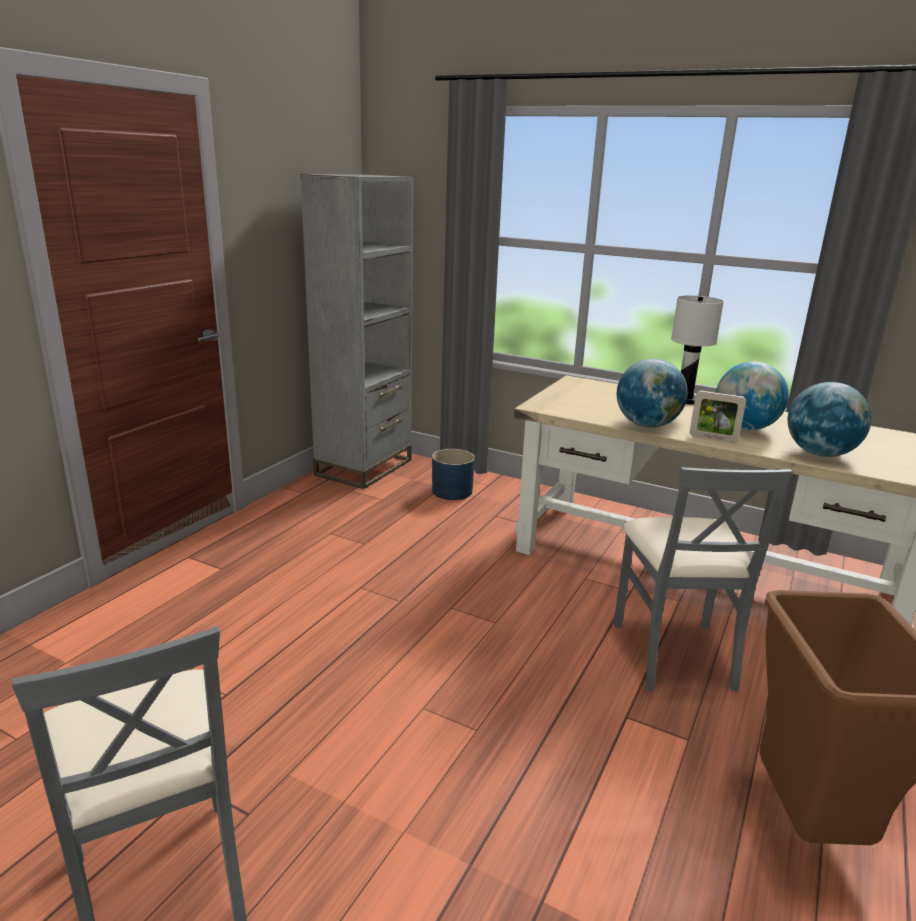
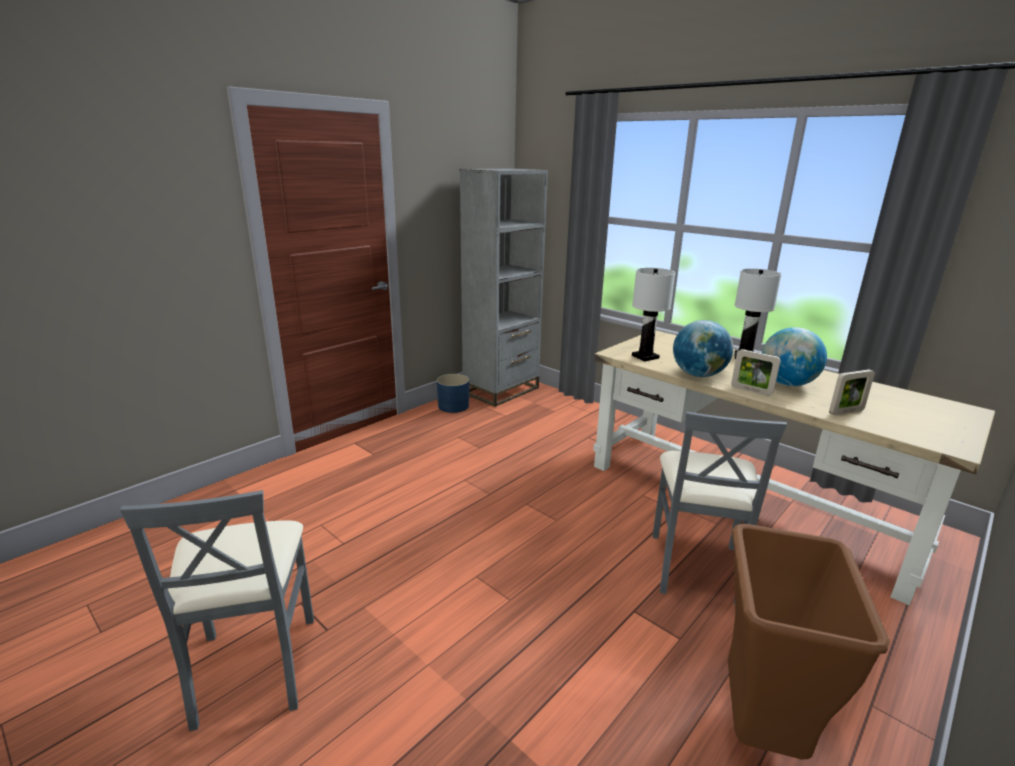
camera: 15 degrees right, 0 degrees up
(452, 491) = (561, 415): blue planter -> blue planter (453, 406)
(576, 408) = (645, 357): none -> white table lamp
(820, 454) = (846, 412): globe -> picture frame

